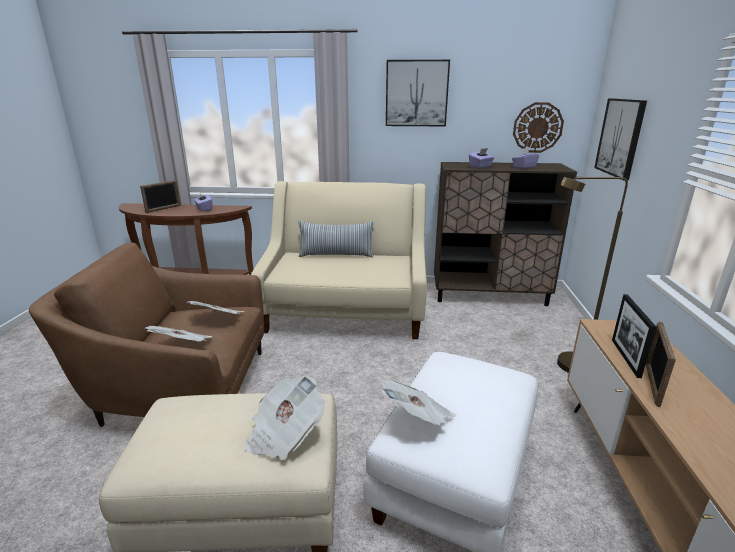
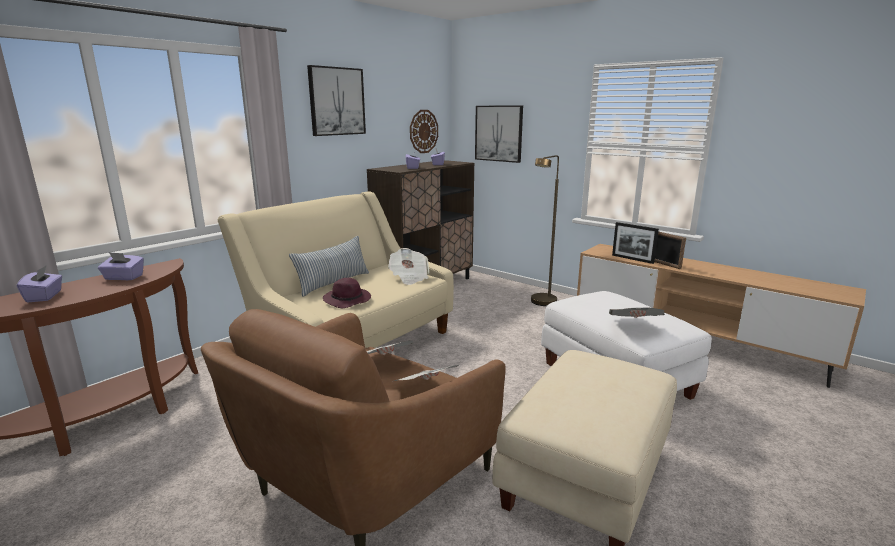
camera: 55 degrees left, 5 degrees down
(163, 209) = (45, 296): picture frame -> purple tissue box
(284, 434) = (620, 370): newspaper -> newspaper (409, 277)
(309, 270) = (348, 300): none -> purple hat

